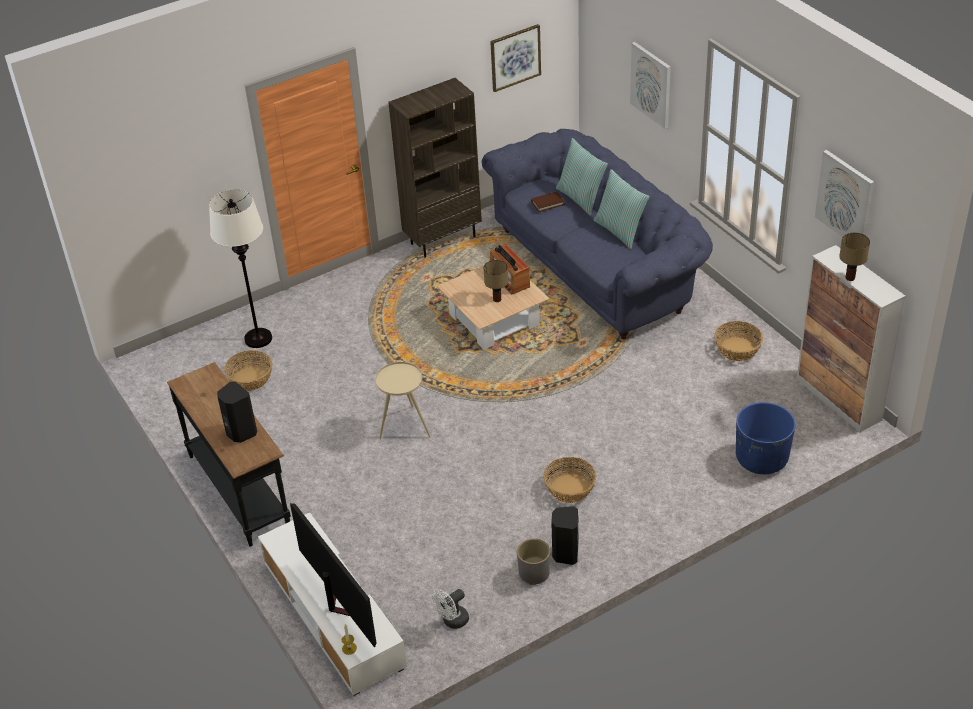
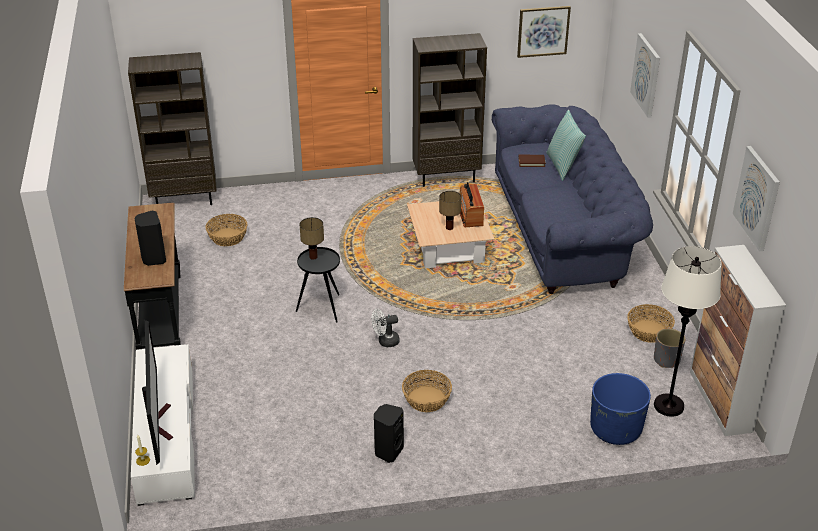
camera: 20 degrees right, 5 degrees down
(172, 349) = (185, 199): none -> brown bookcase
(258, 338) = (253, 210): white floor lamp -> white floor lamp (668, 405)
(404, 427) = (321, 308): beige side table -> black side table
(452, 621) = (257, 474): white fan -> white fan (385, 342)
(534, 573) = (351, 458): grey planter -> grey planter (666, 360)
(620, 231) = (580, 199): pillow -> none
(849, 277) = (739, 275): table lamp -> table lamp (313, 256)

